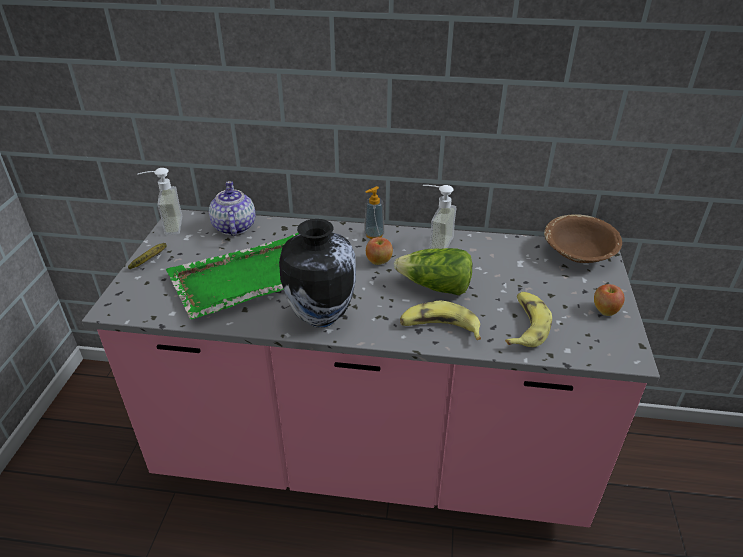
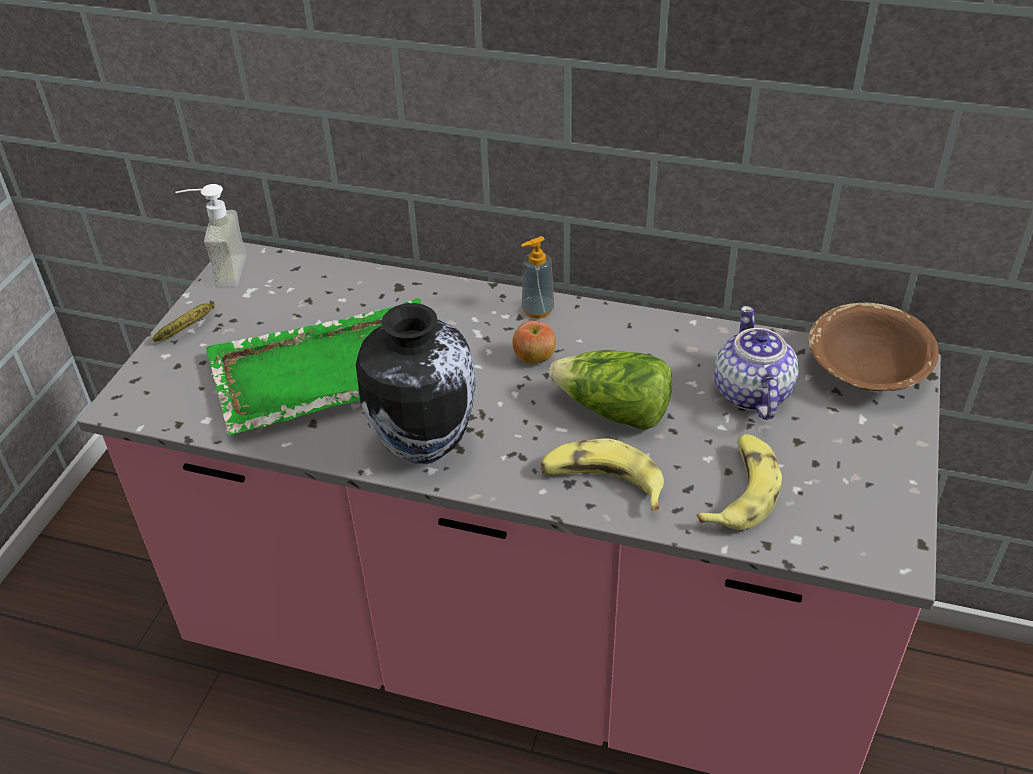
camera: 10 degrees right, 5 degrees up
(234, 227) = (321, 281): teapot -> teapot (751, 393)
(434, 243) = (630, 333): soap dispenser -> none
(604, 311) = (879, 478): apple -> none

